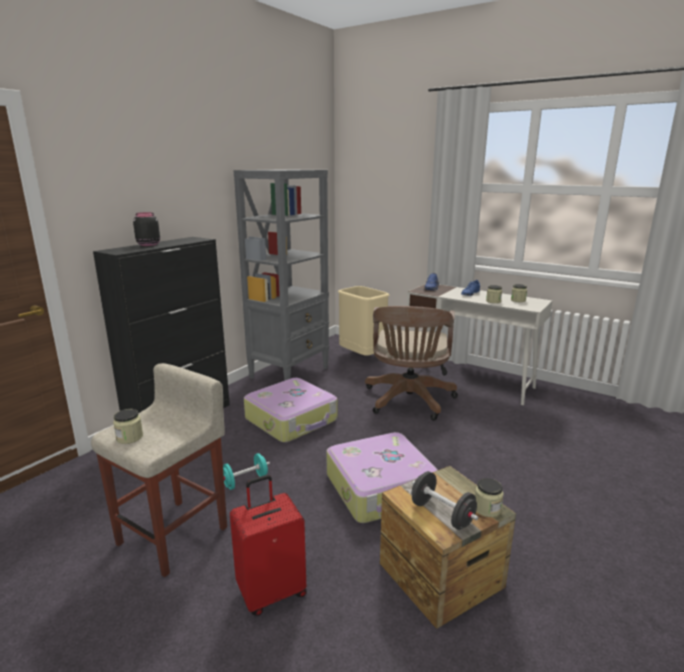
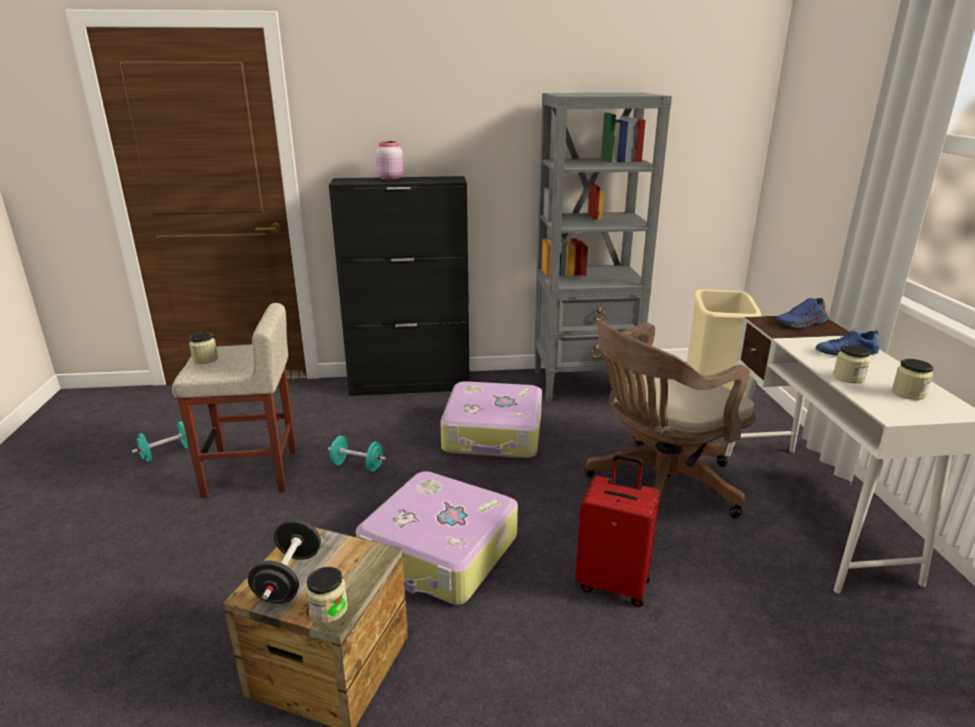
camera: 50 degrees right, 5 degrees up
(50, 577) = (167, 453): none -> turquoise dumbbell
(148, 244) = (390, 178): black jar -> pink jar
(271, 591) = (222, 560): red suitcase -> red suitcase (613, 583)

